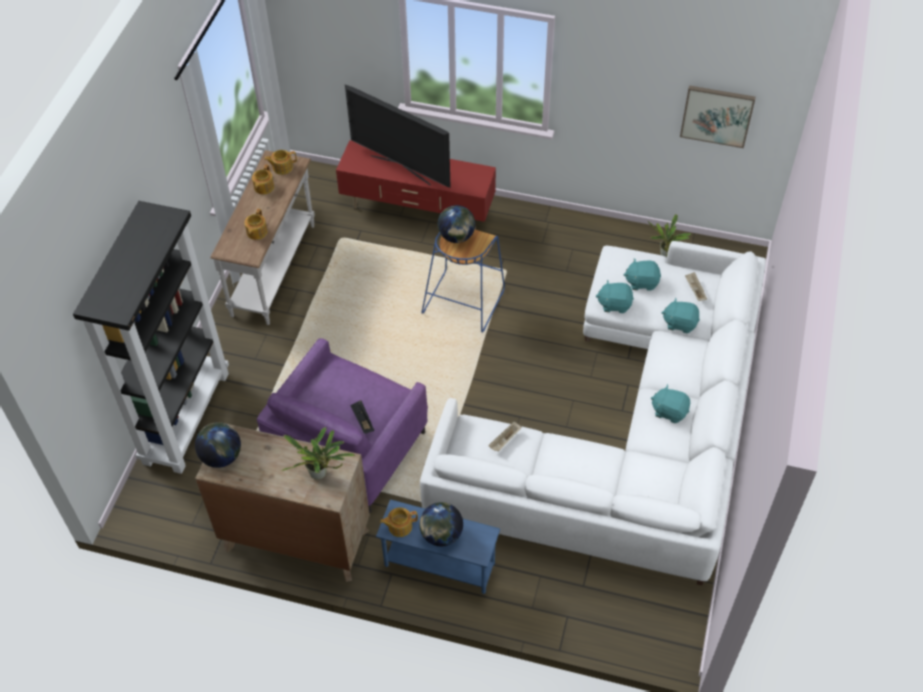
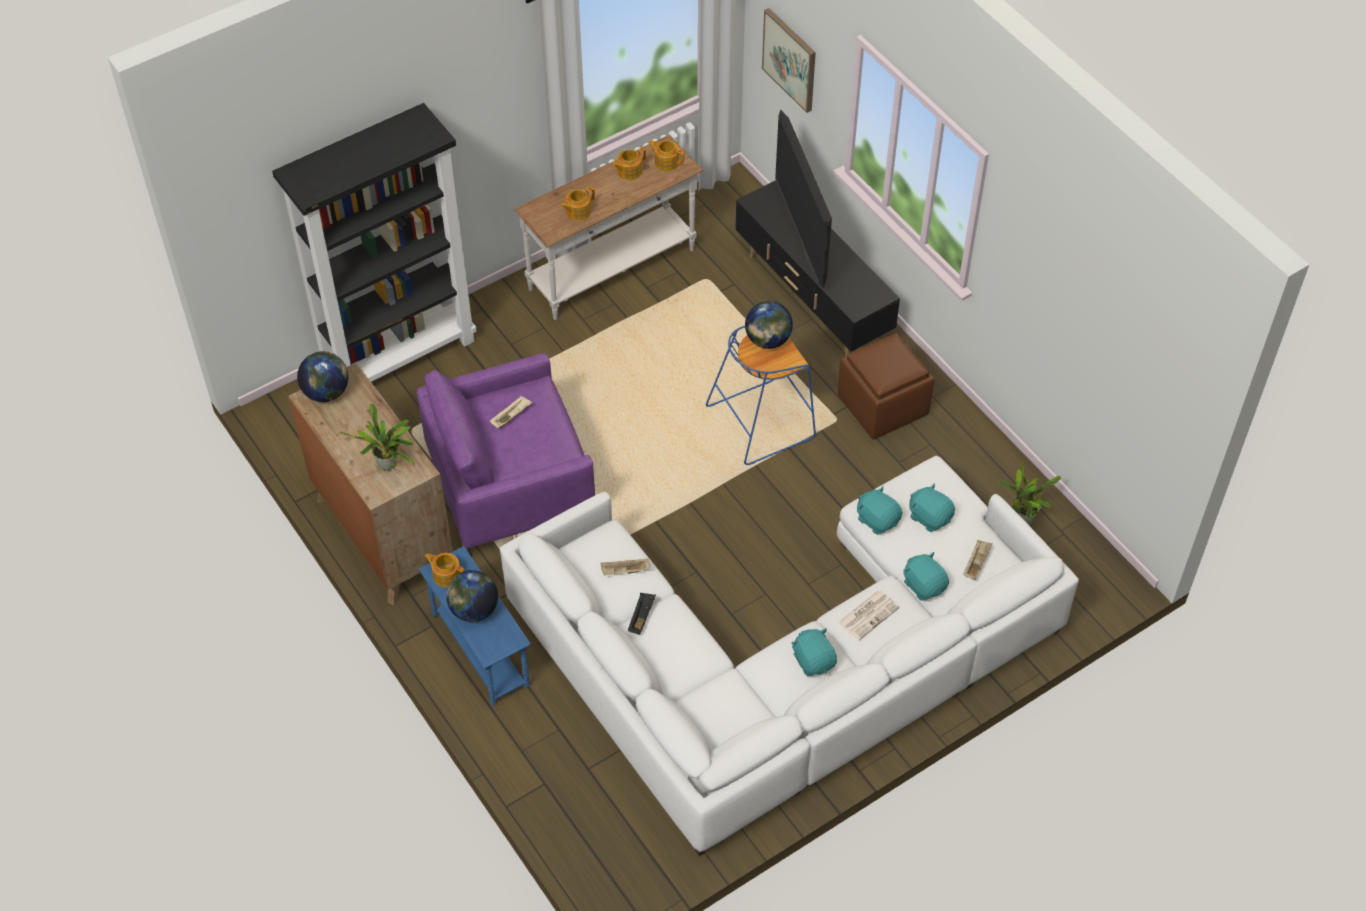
camera: 40 degrees right, 0 degrees up
(336, 393) = (511, 416): none -> beige tray
(362, 420) = (508, 457): black tray -> black tray (641, 617)
(418, 210) = (812, 300): red tv stand -> black tv stand
(523, 244) = (883, 405): none -> brown ottoman
(670, 361) = (868, 614): none -> newspaper
(717, 115) = (1120, 378): picture -> picture (790, 59)

